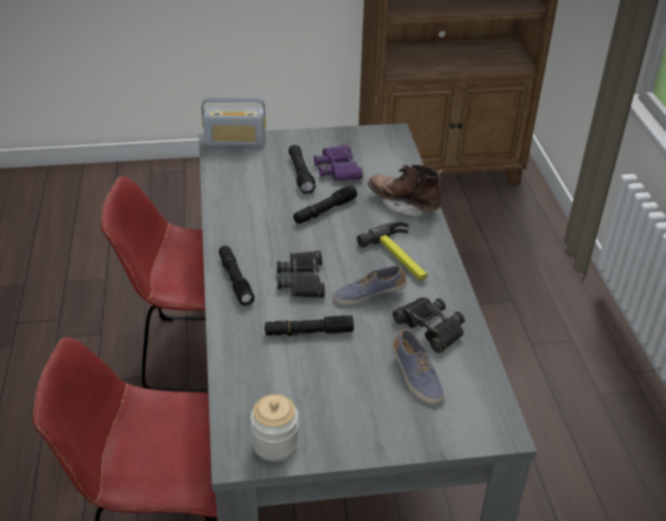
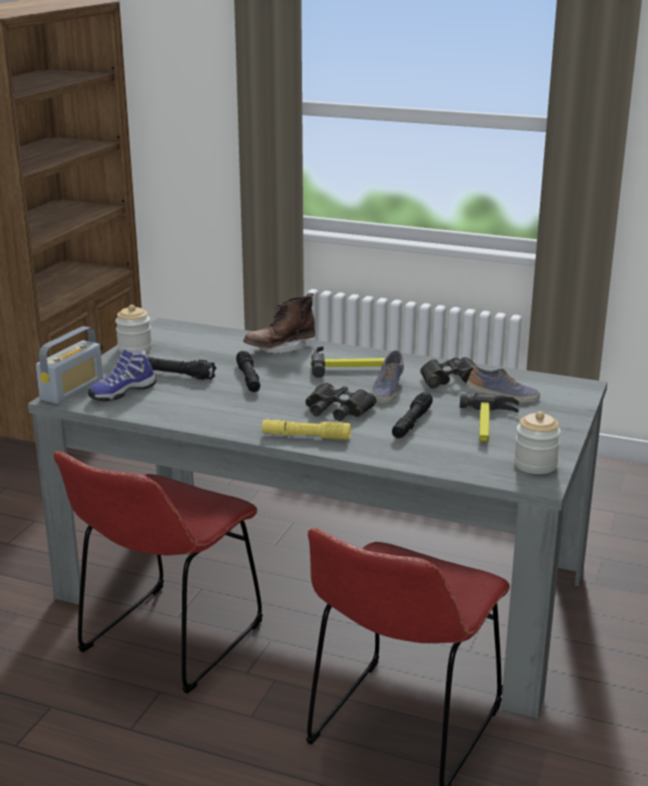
camera: 60 degrees left, 15 degrees down
(235, 280) = (305, 436): black flashlight -> yellow flashlight
(248, 163) = (122, 392): none -> shoe
(332, 137) = (135, 348): none -> jar
(338, 168) = (190, 358): purple binoculars -> none
(343, 385) = (488, 425): none -> hammer

